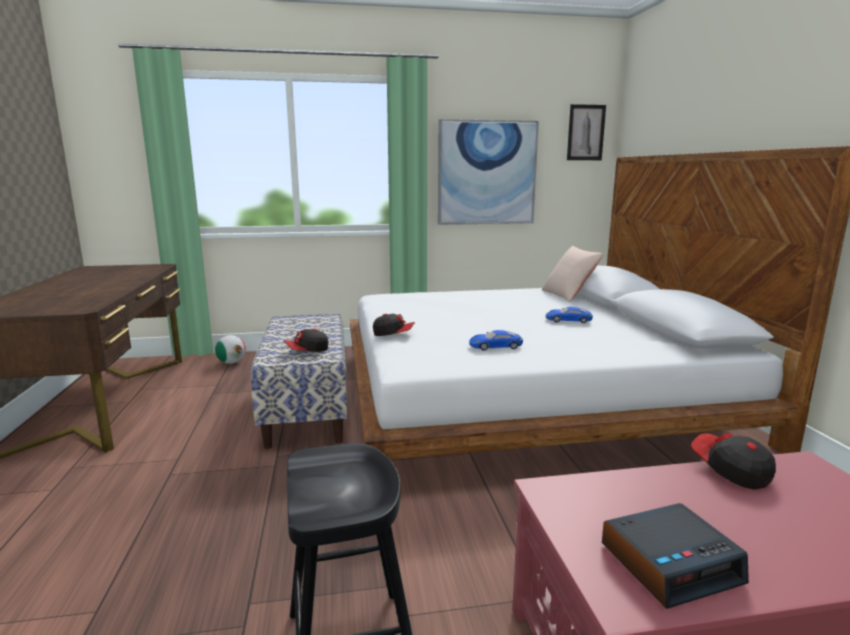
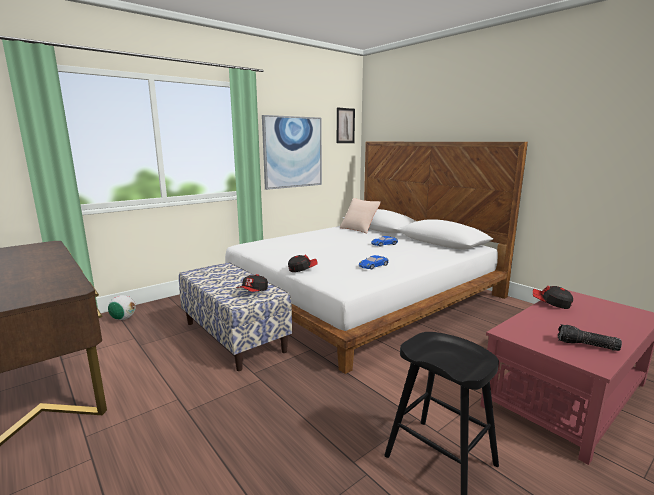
camera: 30 degrees left, 0 degrees up
(670, 563) = (586, 345): alarm clock -> flashlight

